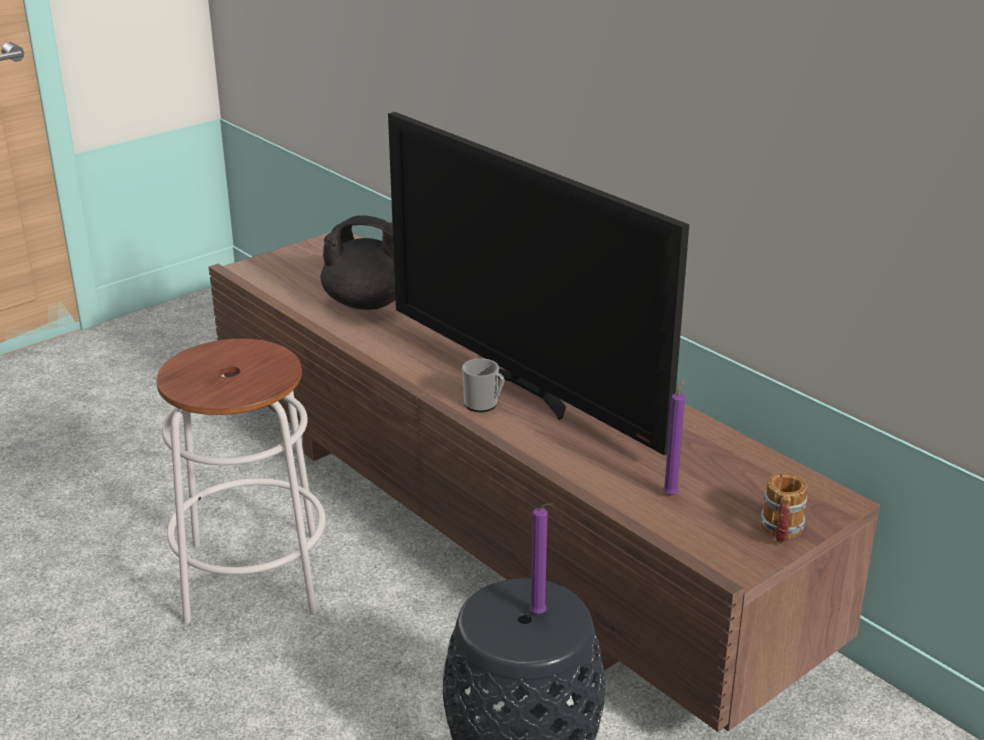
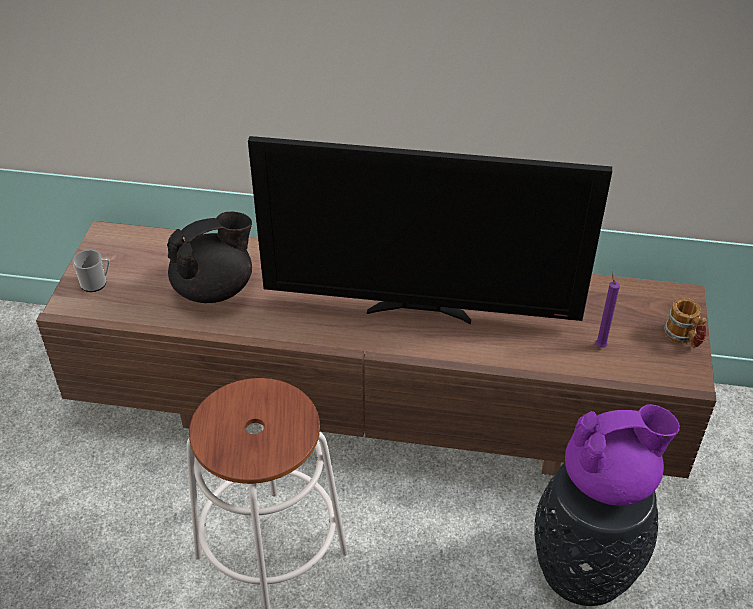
camera: 40 degrees left, 15 degrees up
(484, 405) = (410, 339): mug -> mug (96, 283)
(540, 615) = (610, 480): purple candle -> purple teapot

